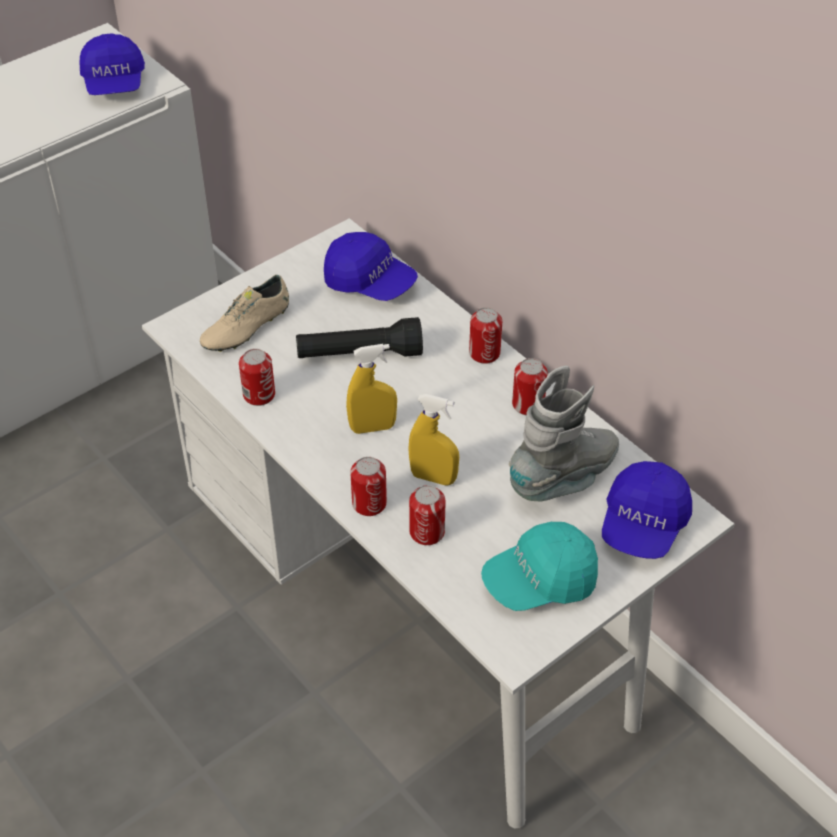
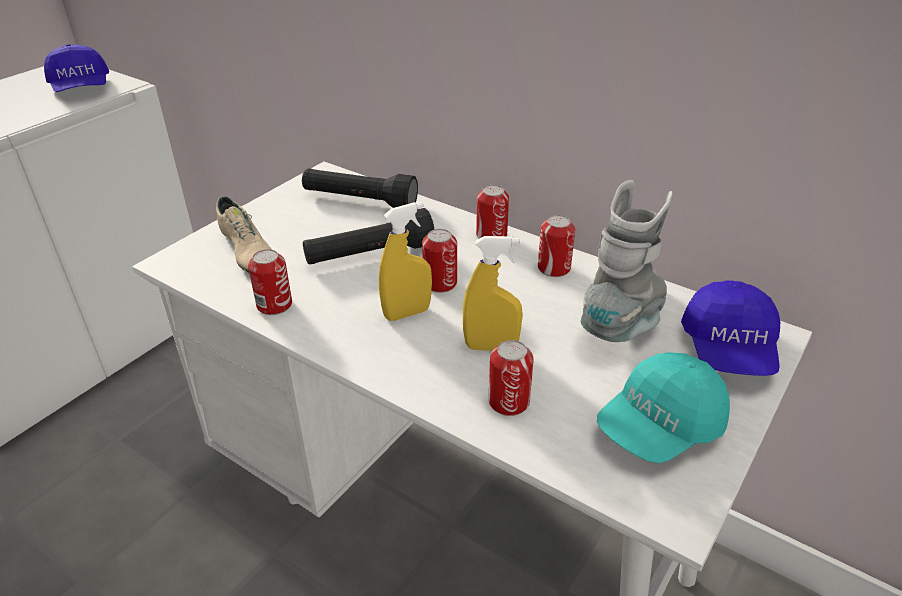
camera: 15 degrees left, 10 degrees down
(246, 328) = (246, 252): beige shoe -> beige shoe turned 60 degrees counterclockwise
(369, 503) = (431, 385): can -> can (440, 283)
(370, 283) = (359, 201): blue cap -> black flashlight

